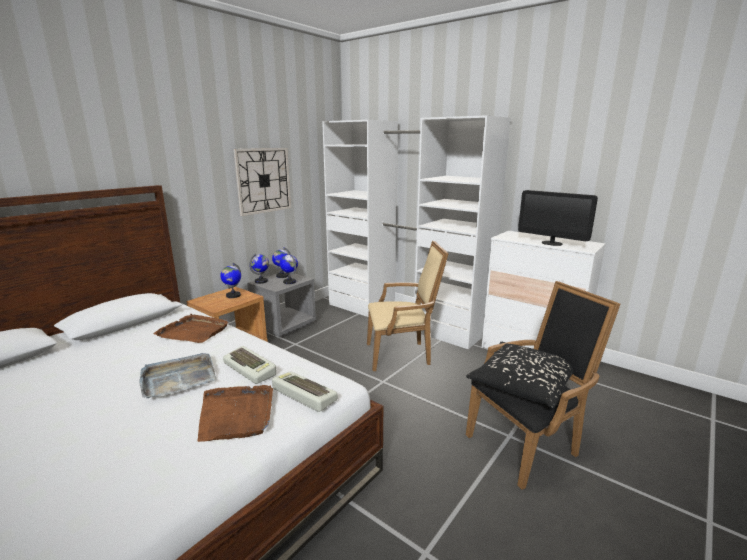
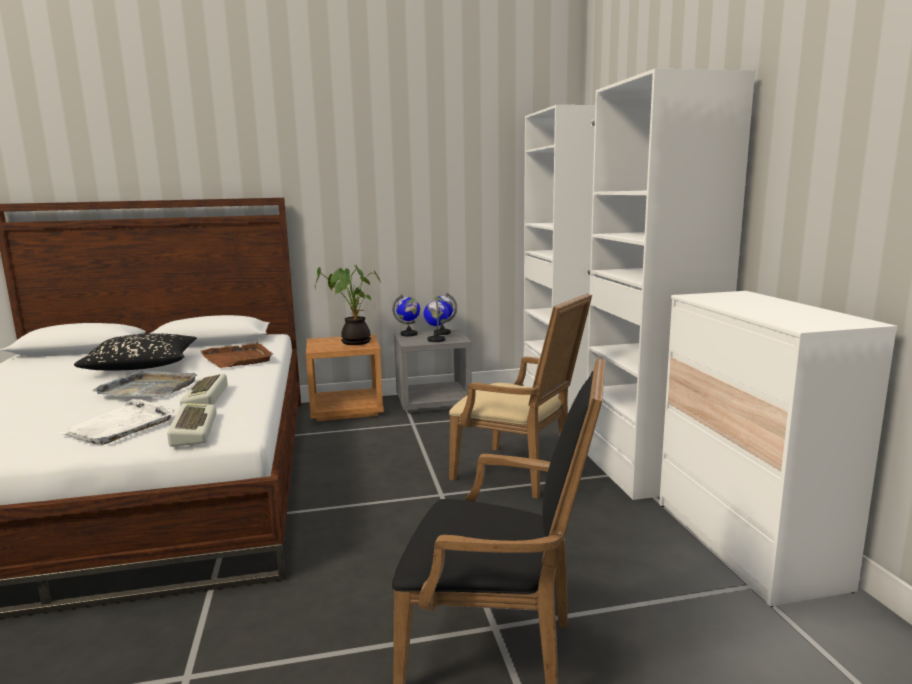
camera: 40 degrees right, 5 degrees down
(233, 295) = (354, 342): globe -> potted plant
(236, 414) = (120, 426): brown tray -> white tray
(263, 180) = (431, 200): wall clock -> none
(522, 383) = (474, 522): black pillow -> black pillow (143, 365)
(552, 243) = (759, 312): monitor -> none

